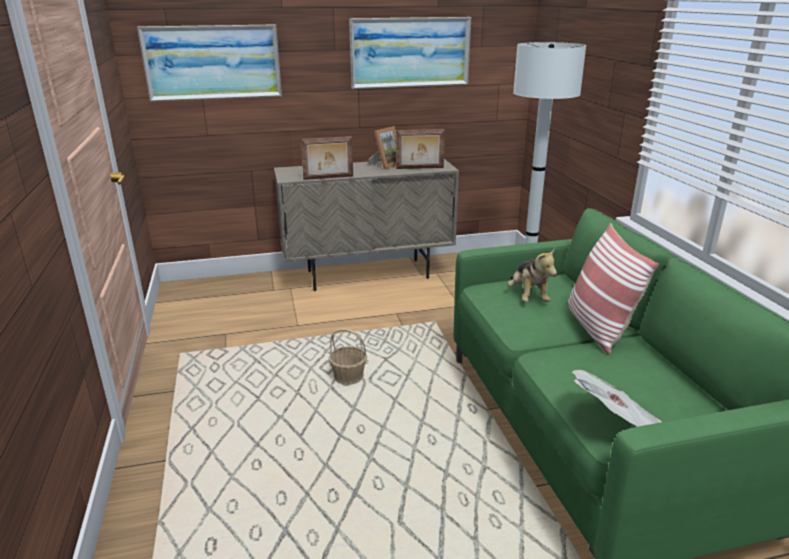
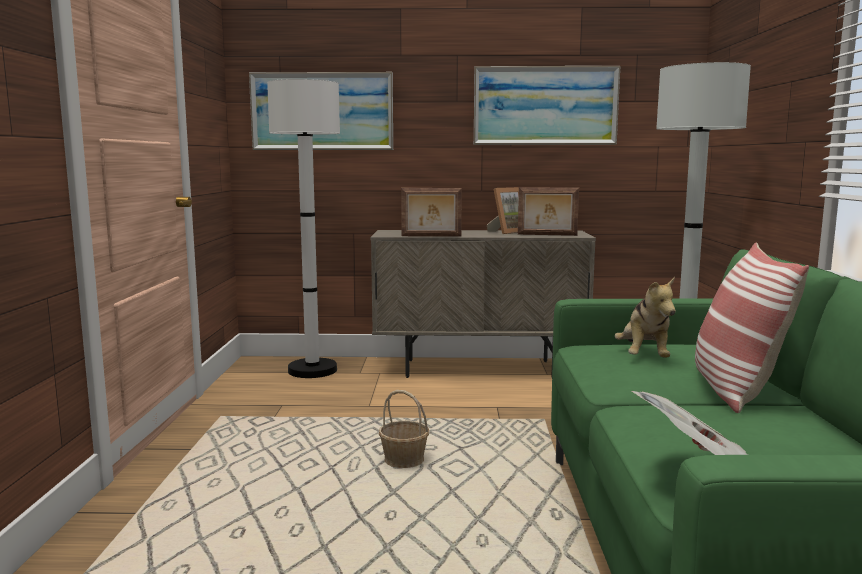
camera: 15 degrees right, 15 degrees down
(232, 292) = (312, 370): none -> white floor lamp

